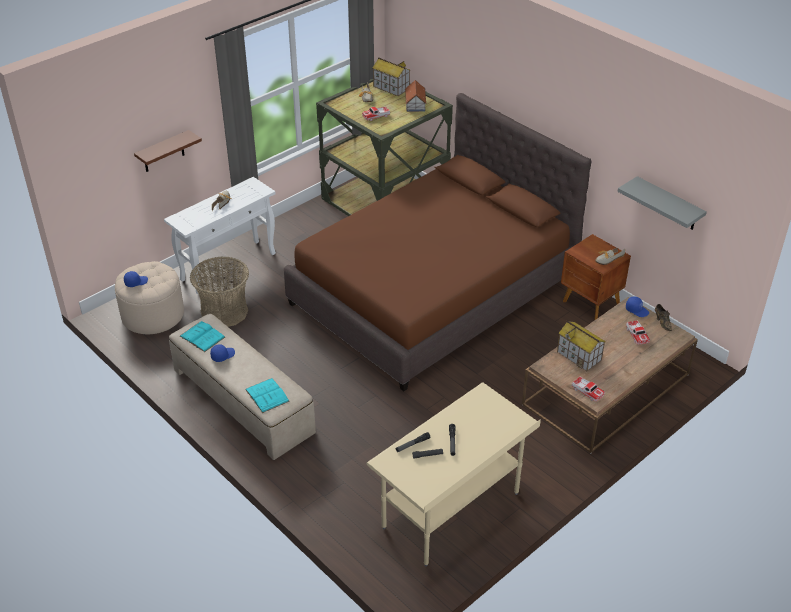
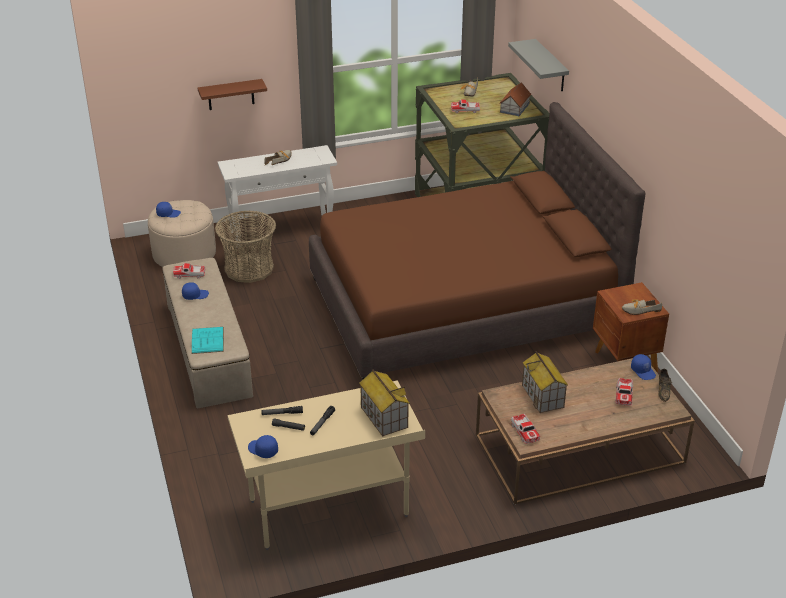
camera: 25 degrees right, 5 degrees down
(202, 336) = (189, 274): turquoise book -> toy car
(391, 87) = (502, 88): toy house -> toy house (383, 417)
(422, 484) = (262, 450): none -> blue cap
(669, 204) = (704, 256): grey shelf -> grey shelf (551, 66)

